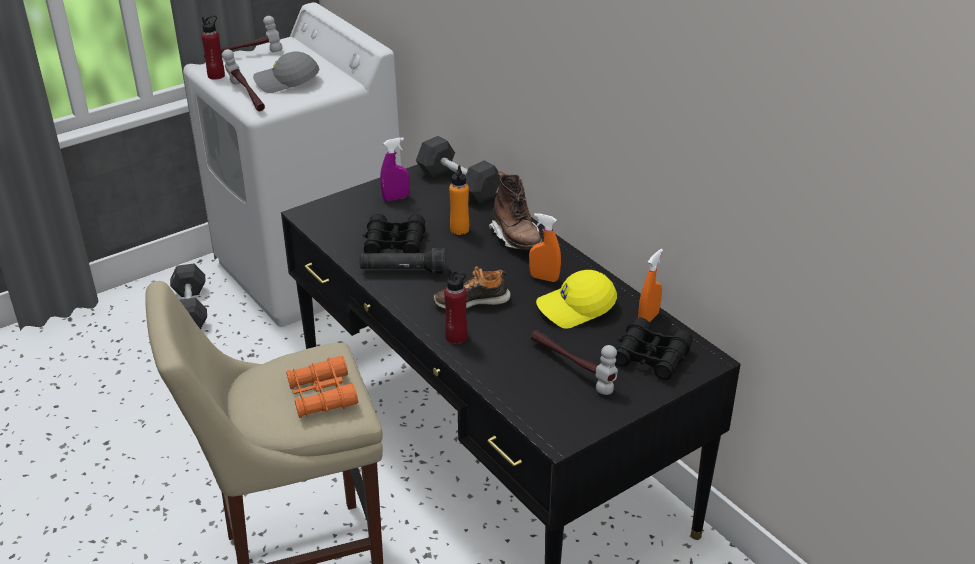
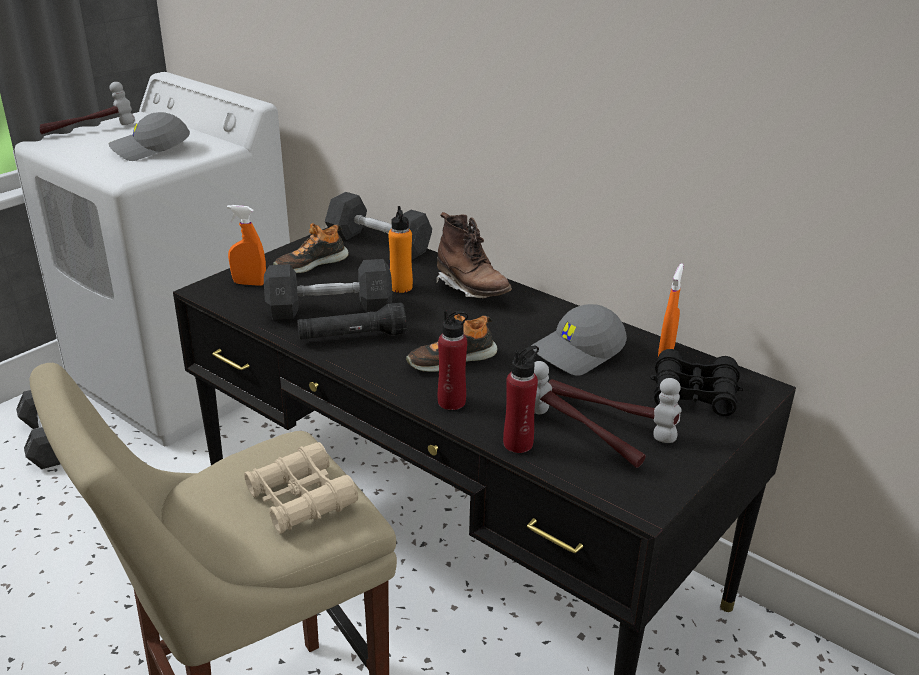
camera: 15 degrees left, 5 degrees down
(216, 76) = (60, 150): red bottle -> red bottle (518, 444)
(246, 96) = (104, 166): hammer -> hammer (580, 437)
(322, 395) = (300, 499): orange binoculars -> beige binoculars
(395, 198) = (311, 264): purple spray bottle -> shoe
(395, 243) = (329, 309): black binoculars -> grey dumbbell
(544, 278) = (524, 325): orange spray bottle -> orange spray bottle (249, 283)
(576, 308) = (578, 352): yellow cap -> grey cap

